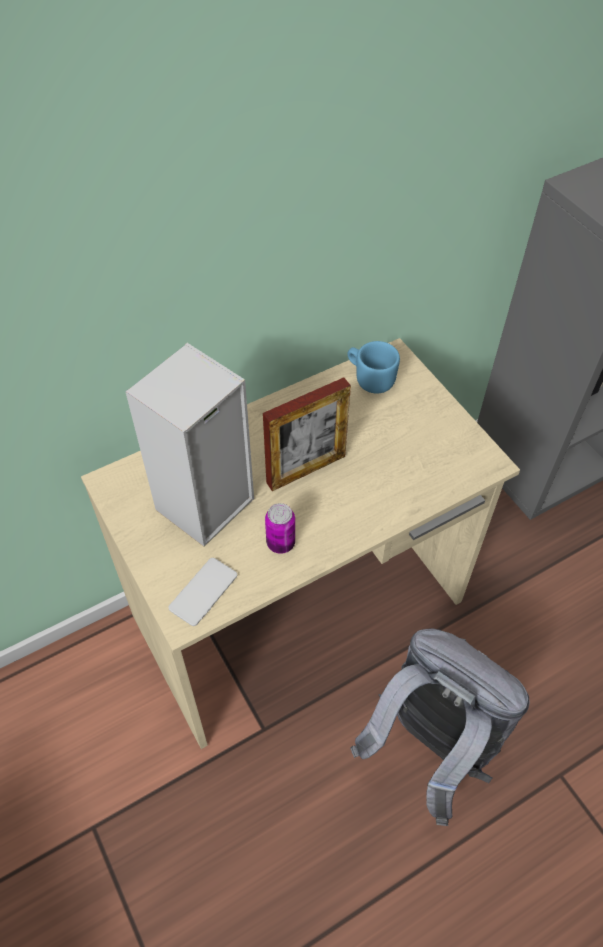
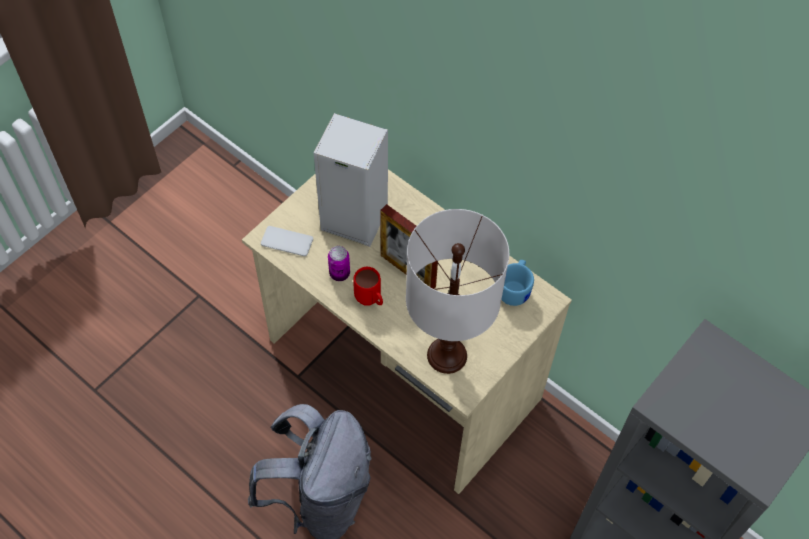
camera: 70 degrees right, 5 degrees up
(335, 520) = (370, 301): none -> red mug
(436, 465) = (446, 355): none -> white table lamp

